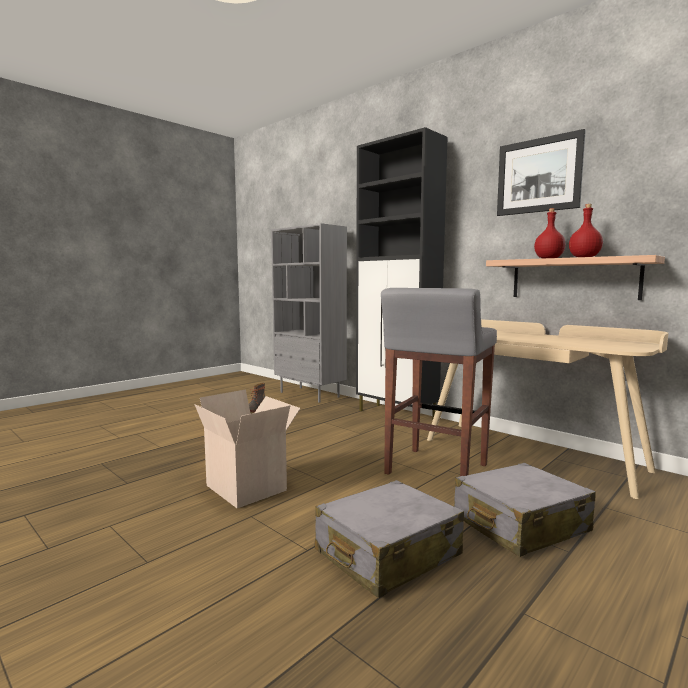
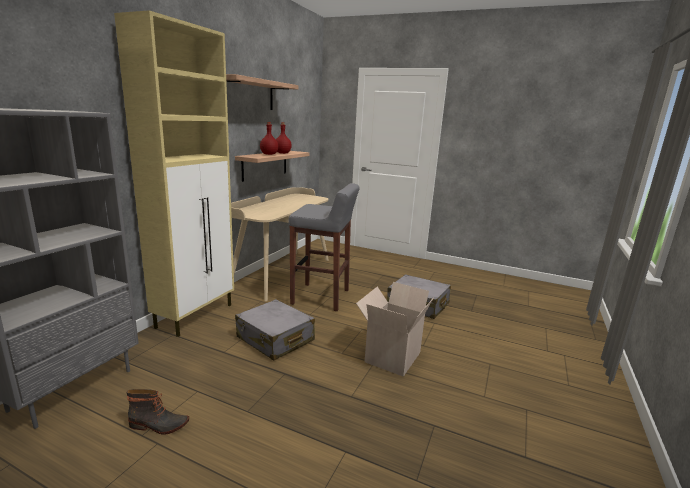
camera: 110 degrees left, 10 degrees up
(397, 415) = (196, 315): black cabinet -> beige cabinet
(520, 525) = (370, 281): grey suitcase -> grey suitcase (275, 339)
(538, 175) = (247, 94): picture -> shelf

